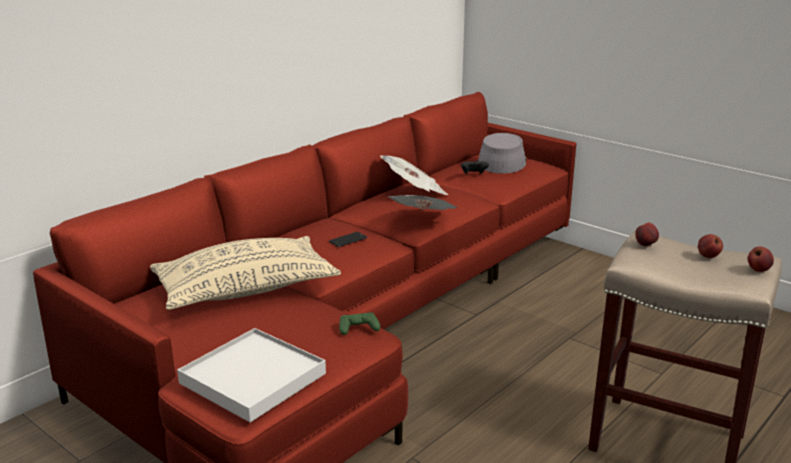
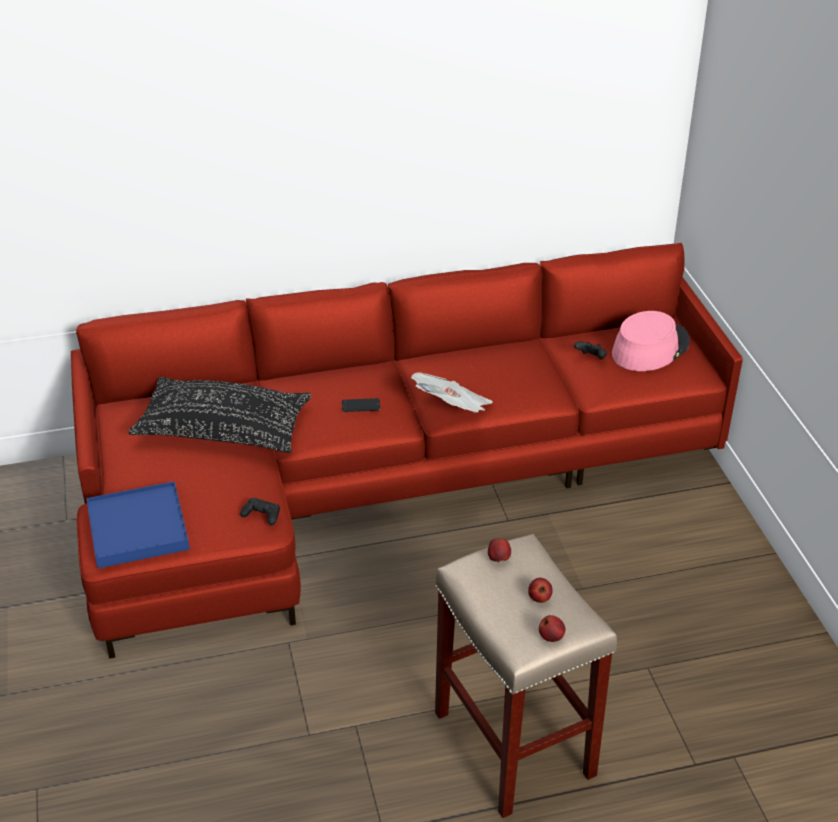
camera: 35 degrees right, 15 degrees up
(246, 290) = (224, 430): beige pillow -> black pillow
(253, 378) = (138, 528): white tray -> blue tray
(358, 328) = (262, 515): green game controller -> black game controller
(414, 192) = (494, 363): newspaper -> none
(502, 161) = (650, 348): grey hat -> pink hat

